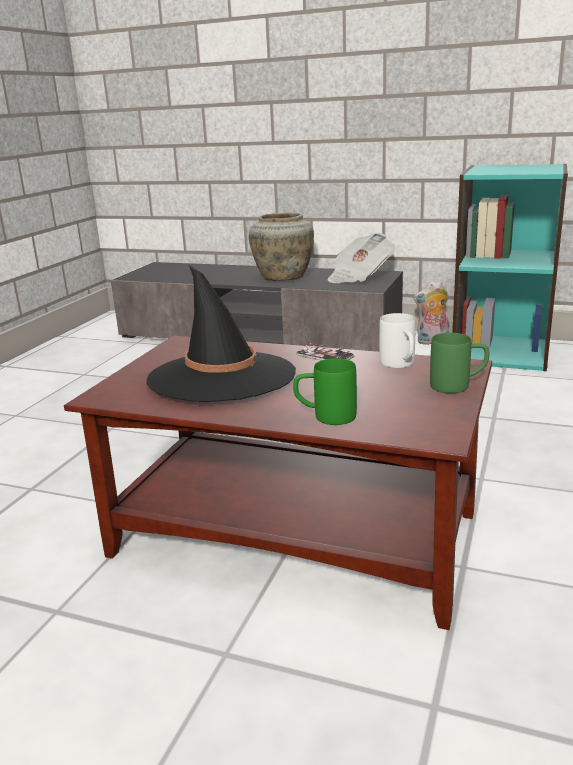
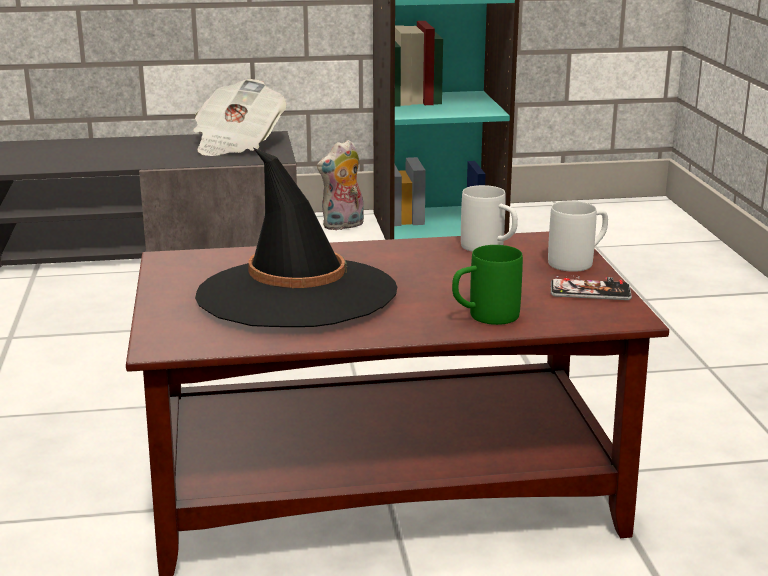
camera: 30 degrees left, 0 degrees up
(284, 277) = (124, 154): beige vase -> none
(324, 356) = (389, 250): phone -> phone (590, 291)
(458, 386) = (578, 262): green mug -> white mug

